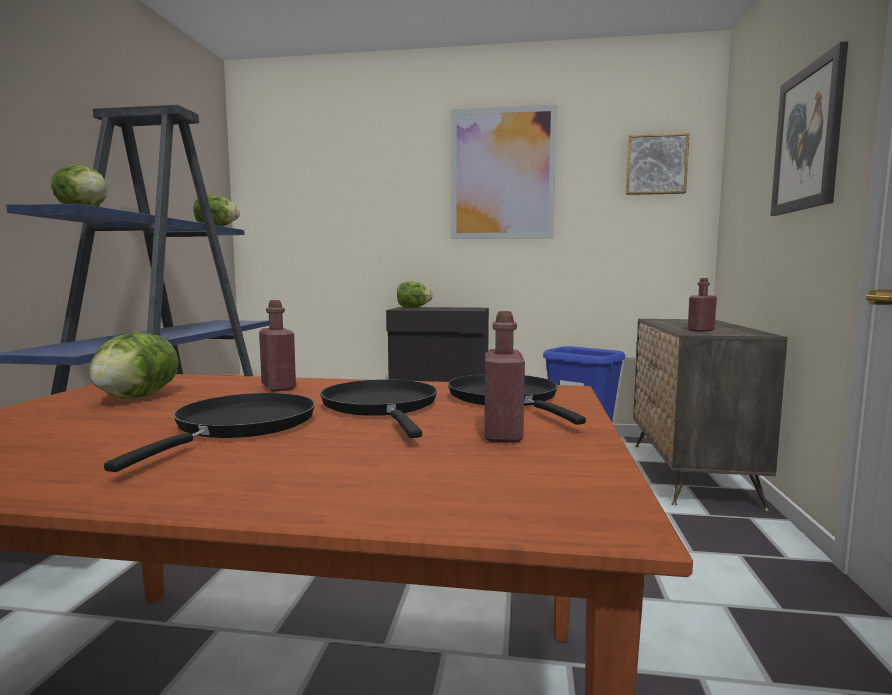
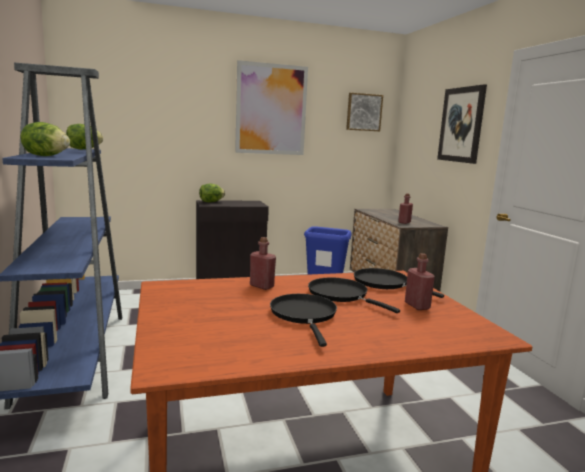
camera: 25 degrees left, 5 degrees up
(136, 397) = (201, 302): lettuce -> none

